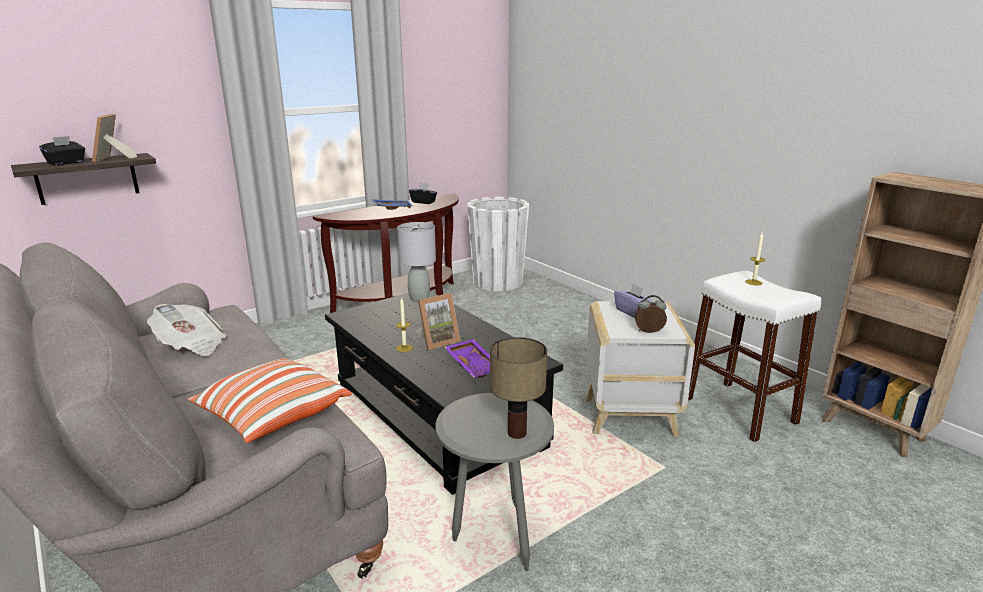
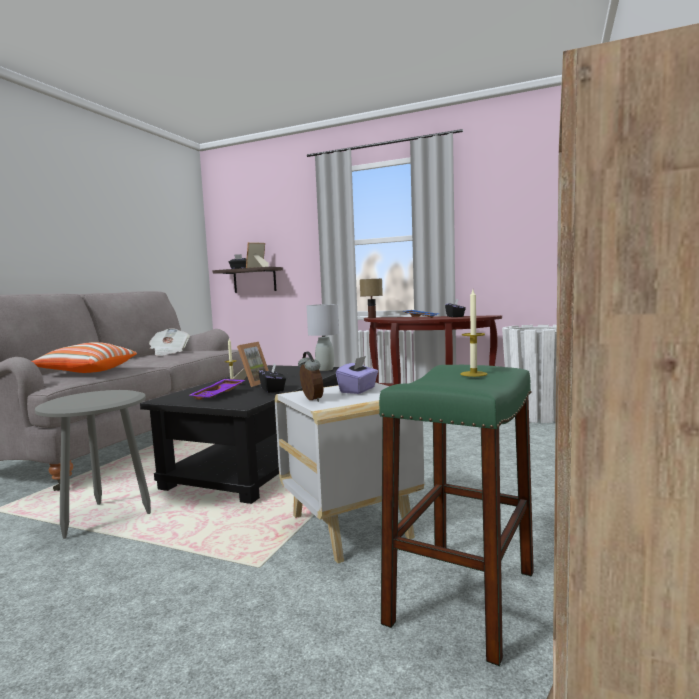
camera: 60 degrees right, 15 degrees down
(437, 341) = (252, 383): picture frame -> picture frame turned 90 degrees counterclockwise
(488, 338) = (273, 389): none -> black tissue box
(516, 433) = (71, 404): table lamp -> table lamp (372, 317)
(739, 410) = (462, 597): white stool -> green stool

